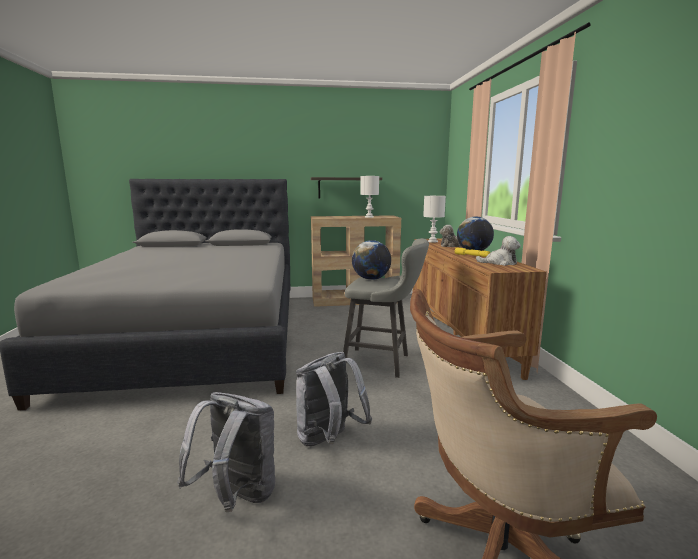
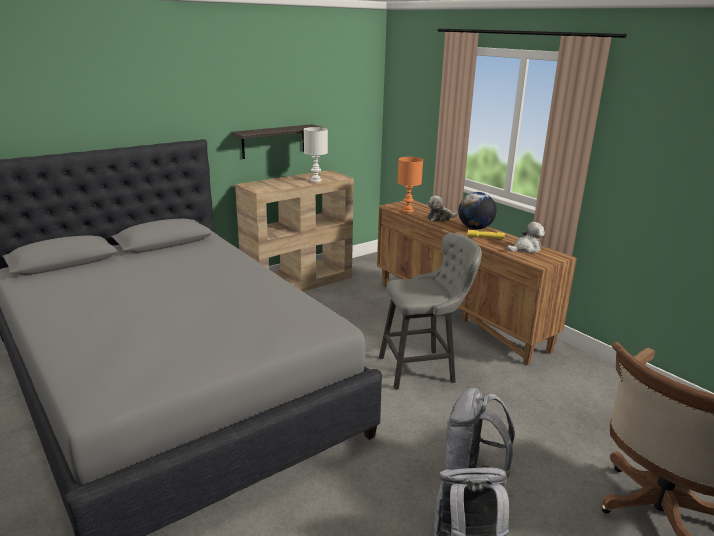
camera: 30 degrees left, 10 degrees up
(371, 279) = (411, 285): globe -> none
(432, 241) = (408, 211): white table lamp -> orange table lamp

